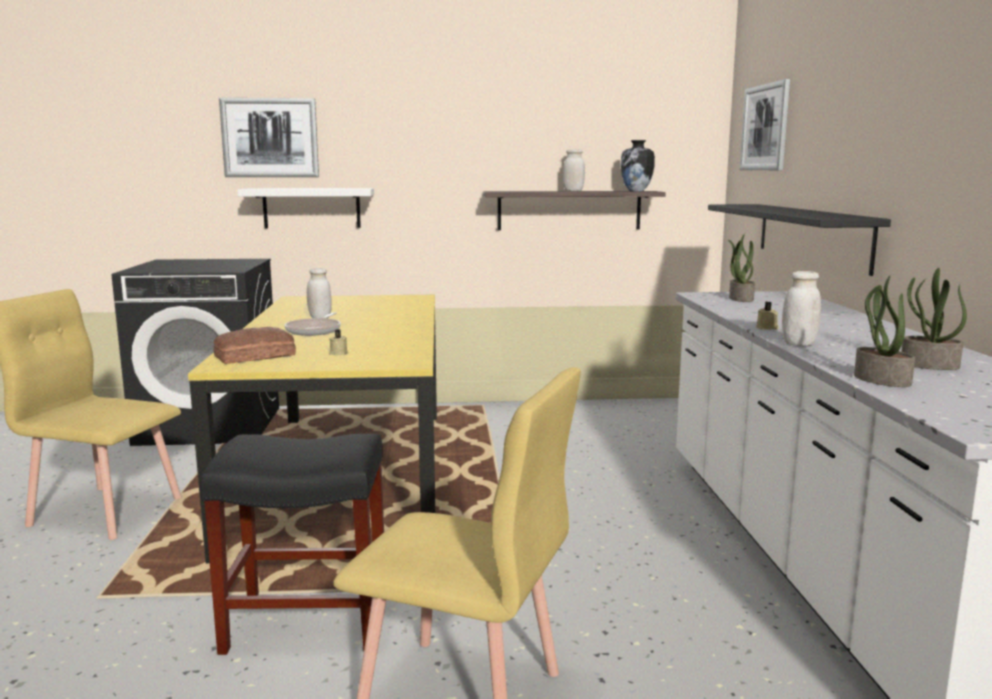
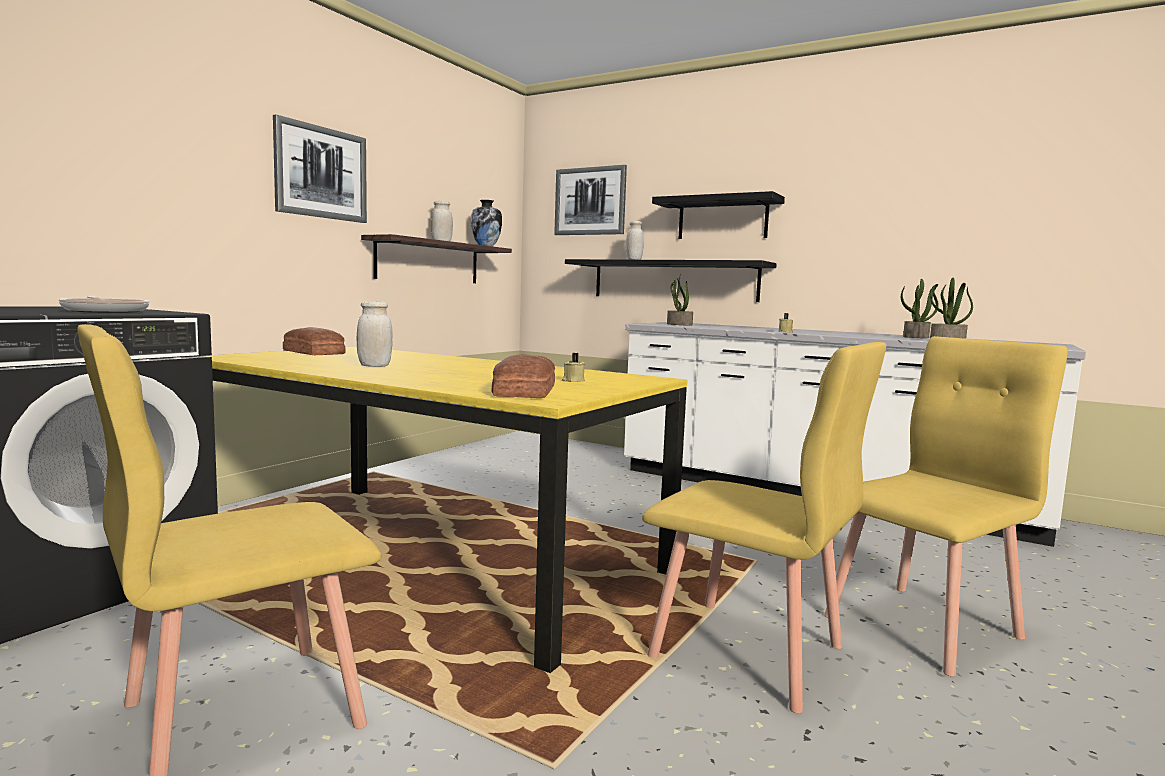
camera: 55 degrees left, 5 degrees down
(270, 138) = (105, 124): picture -> picture (321, 173)
(304, 622) = (748, 653): black stool -> yellow chair
(311, 208) = (169, 236): white shelf -> none
(315, 330) = (439, 373): frying pan -> frying pan (105, 311)
(366, 299) = (314, 352): none -> bread
(798, 344) = (839, 335): white jar -> white jar (633, 260)
(852, 151) = (722, 219): none -> black shelf

